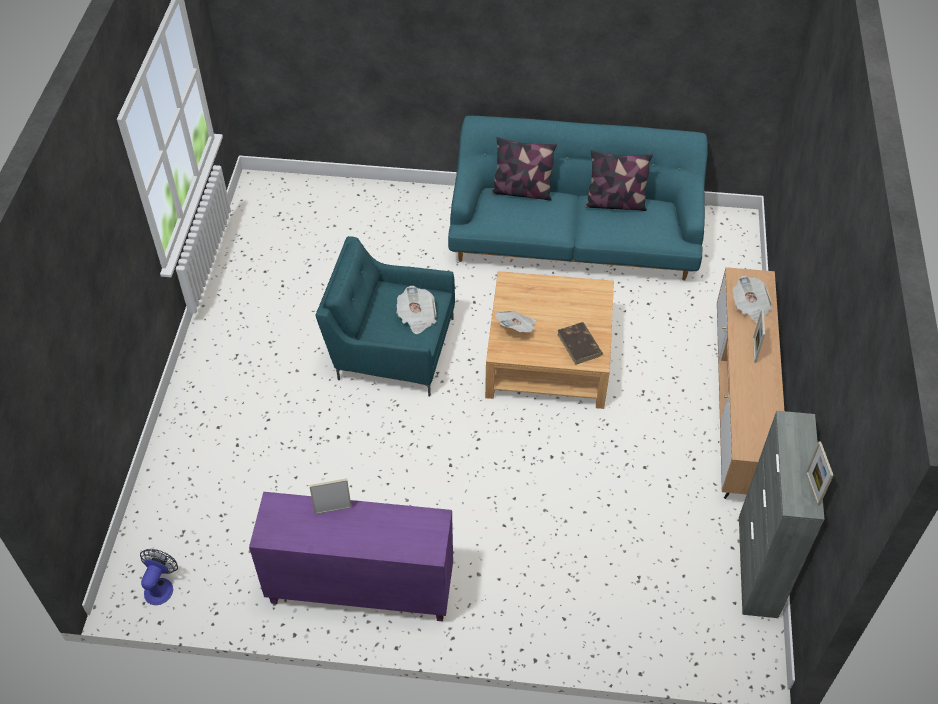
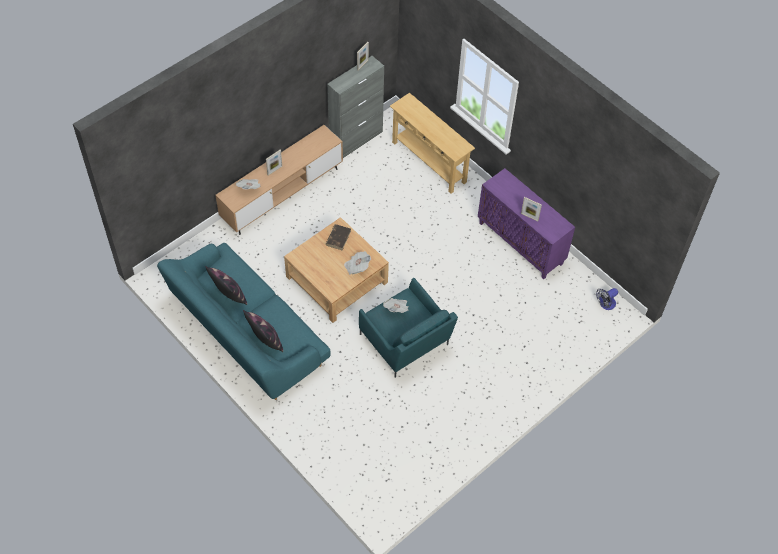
camera: 140 degrees left, 5 degrees up
(620, 618) = (429, 162): none -> beige console table

